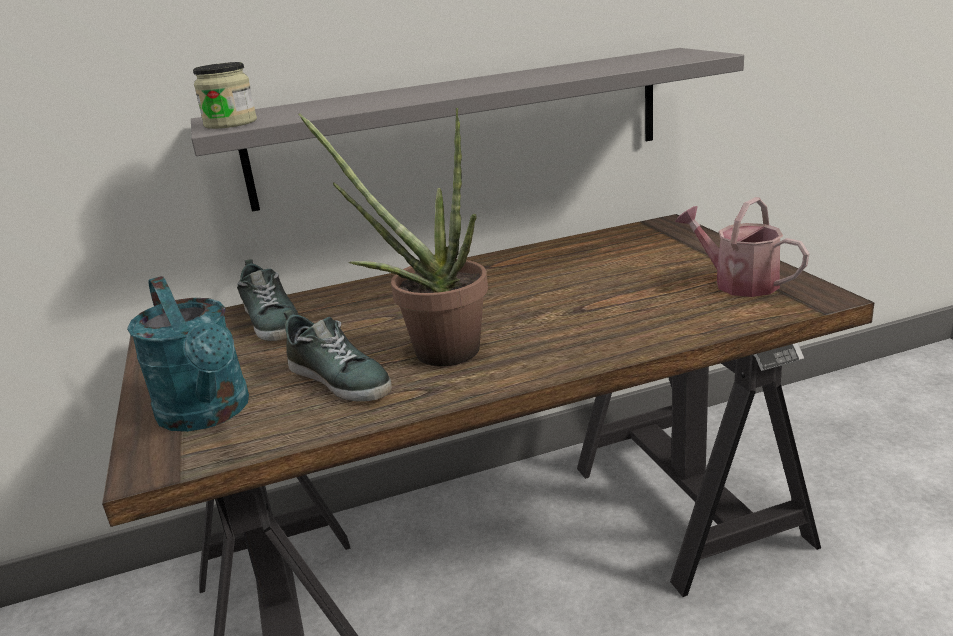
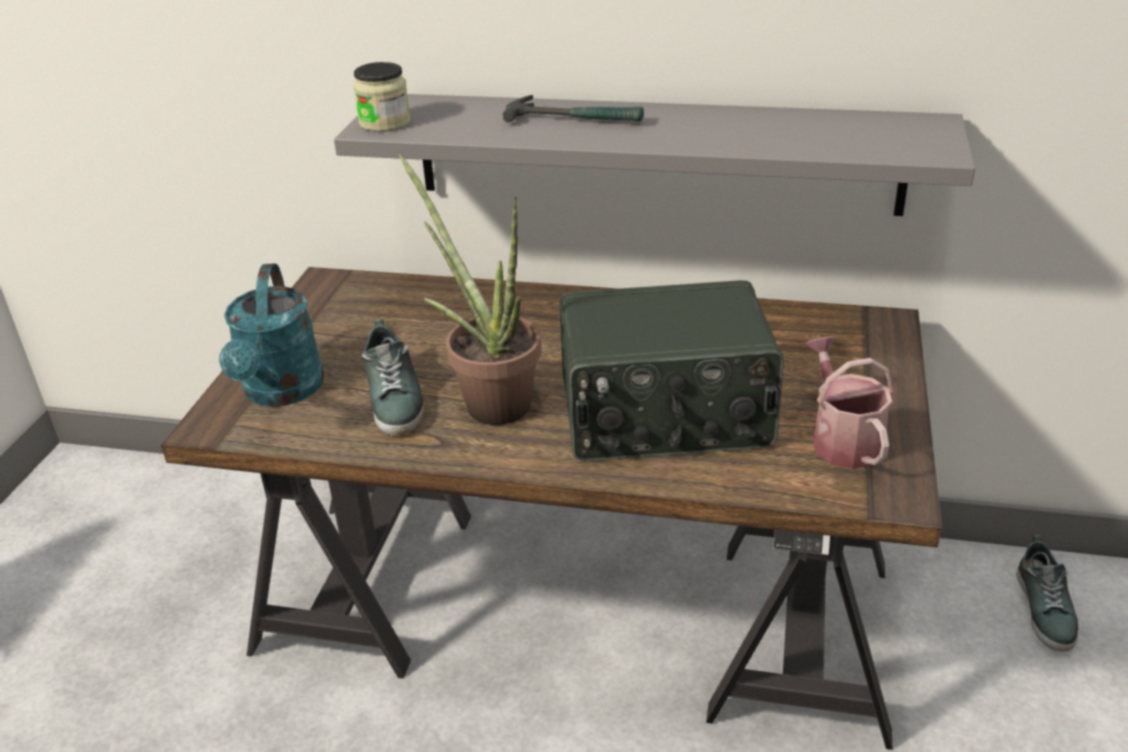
camera: 30 degrees right, 10 degrees up
(272, 321) = (407, 306): shoe -> shoe (1045, 609)
(408, 93) = (575, 119): none -> hammer
(595, 312) = (665, 416): none -> radio

